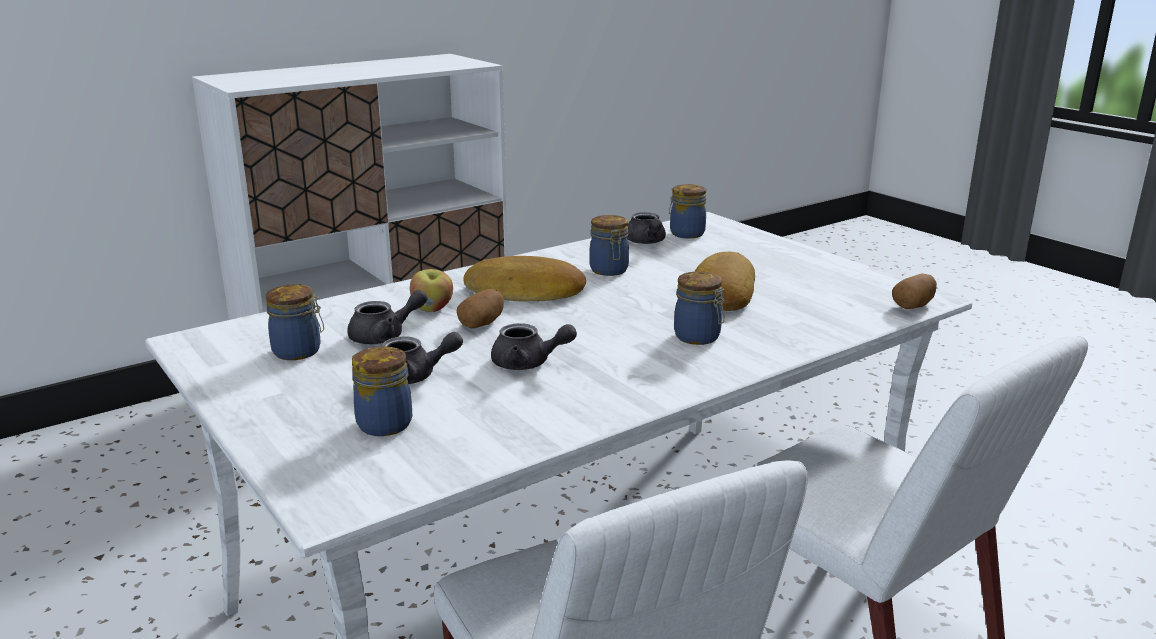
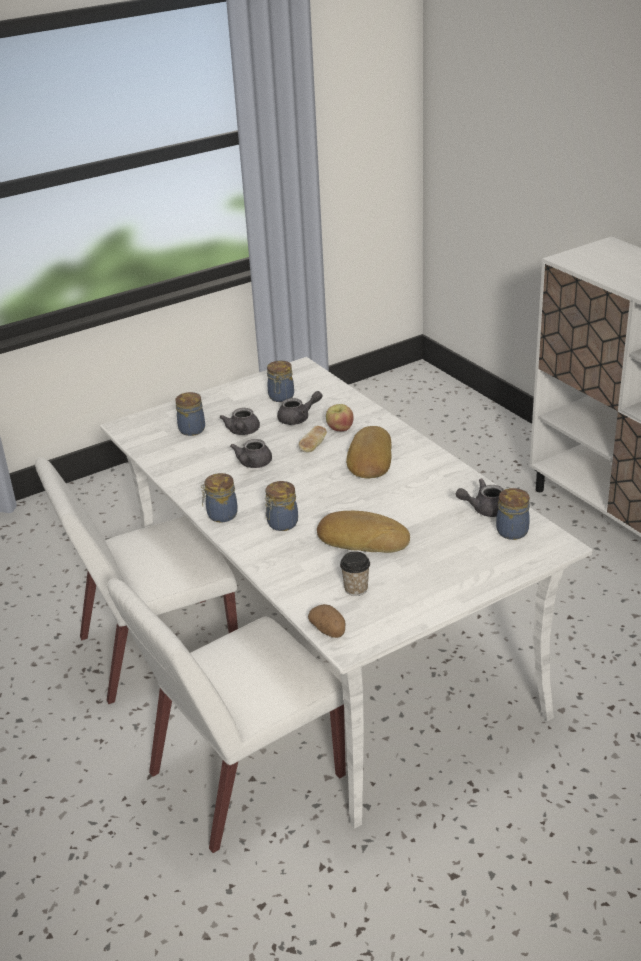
camera: 95 degrees right, 10 degrees up
(385, 336) = (298, 418): grey teapot -> grey teapot turned 90 degrees counterclockwise
(482, 324) = (313, 446): potato -> bread
(609, 271) = (412, 491): jar -> jar (221, 515)
(825, 295) = (356, 589): none -> cup

